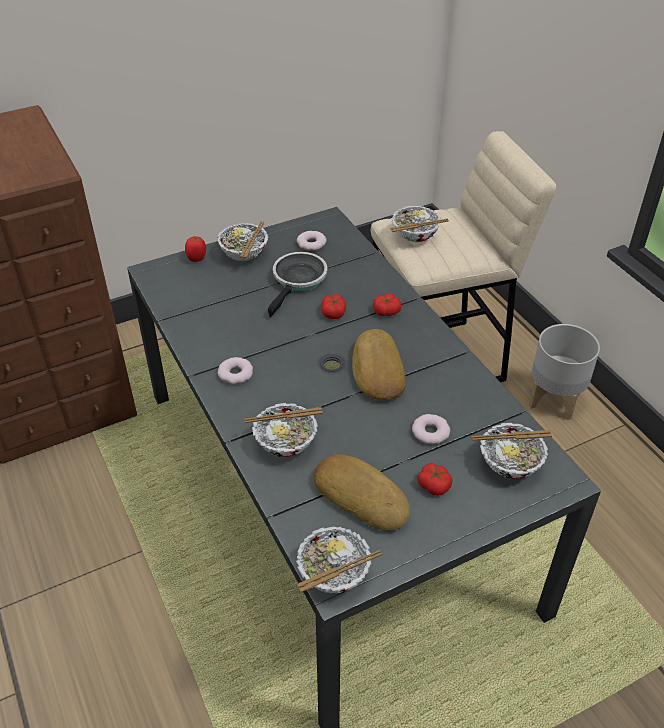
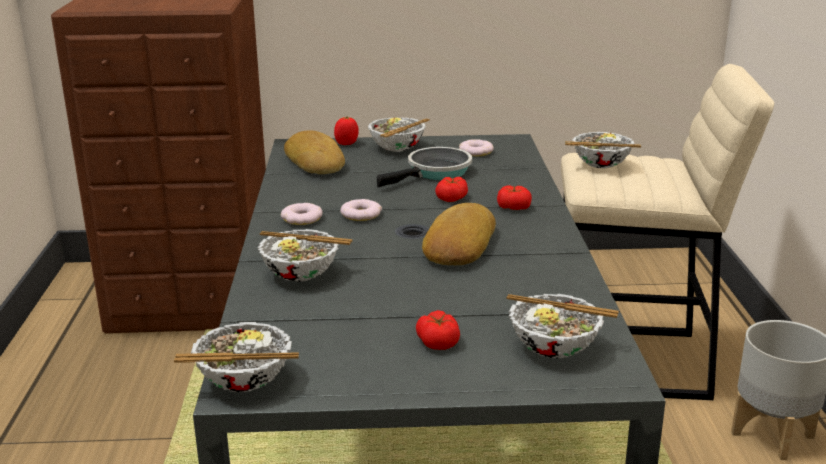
camera: 25 degrees right, 20 degrees down
(362, 495) = (343, 330): bread -> bread (316, 161)
(430, 432) = (476, 301): donut -> donut (361, 214)

